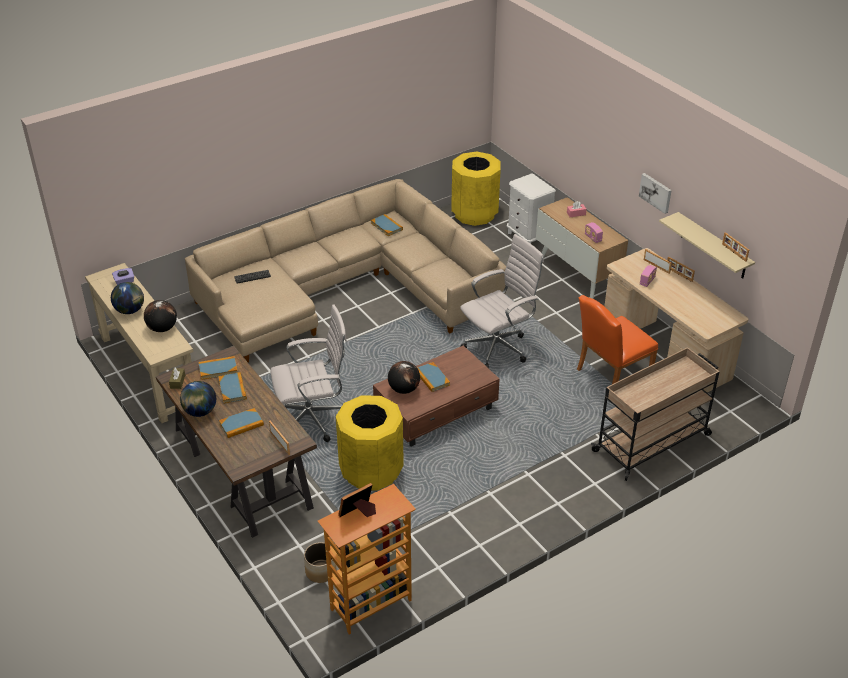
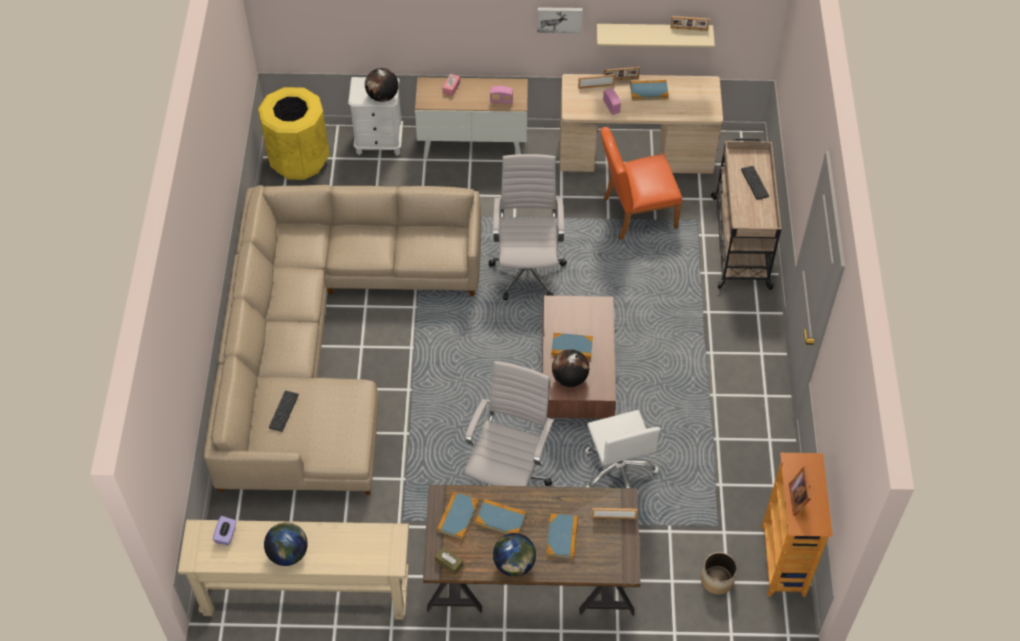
camera: 55 degrees left, 15 degrees up
(162, 328) = (349, 536): globe -> globe (382, 97)
(371, 472) = (618, 471): yellow trash can -> white office chair
(386, 226) = (301, 245): book -> book (649, 91)
(610, 375) = (634, 214): orange chair -> orange chair turned 75 degrees clockwise
(672, 385) = (754, 183): none -> keyboard

